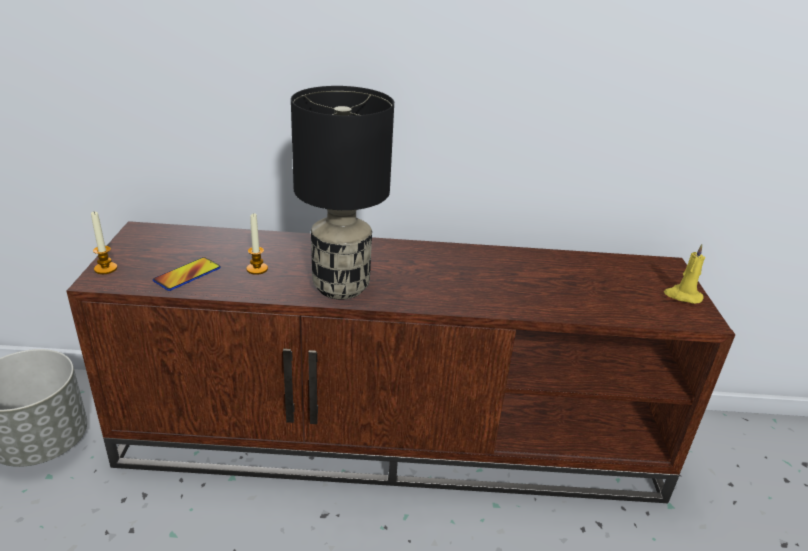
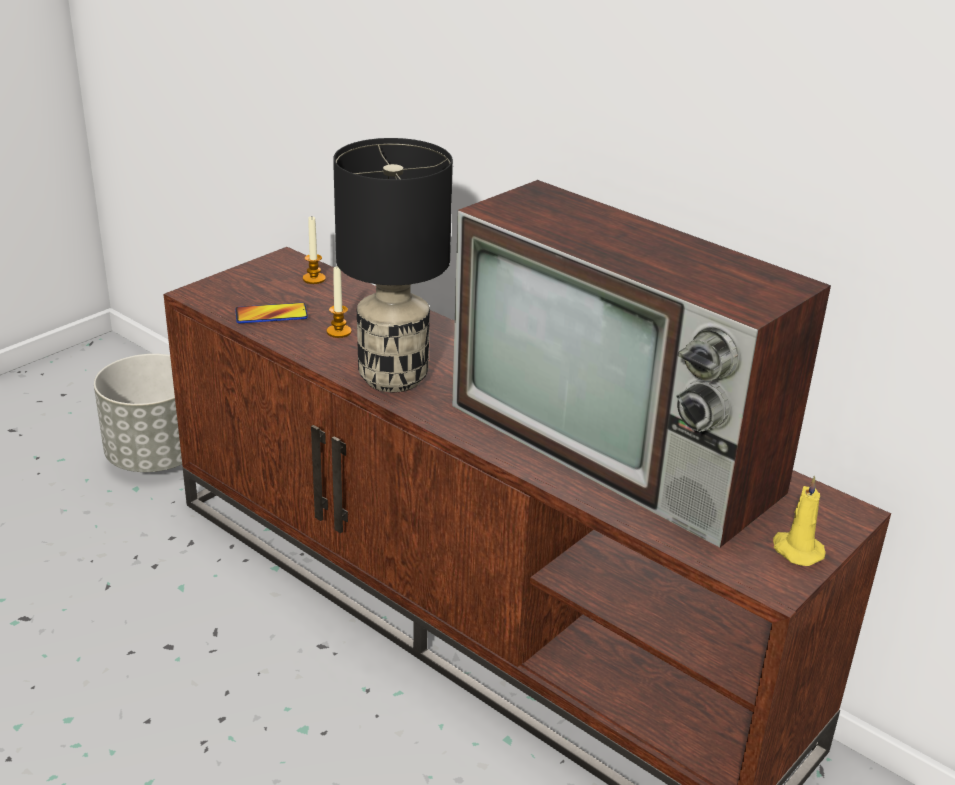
camera: 40 degrees right, 0 degrees up
(105, 268) = (213, 285): candle -> candle (314, 279)
(529, 277) = (619, 449): none -> television

